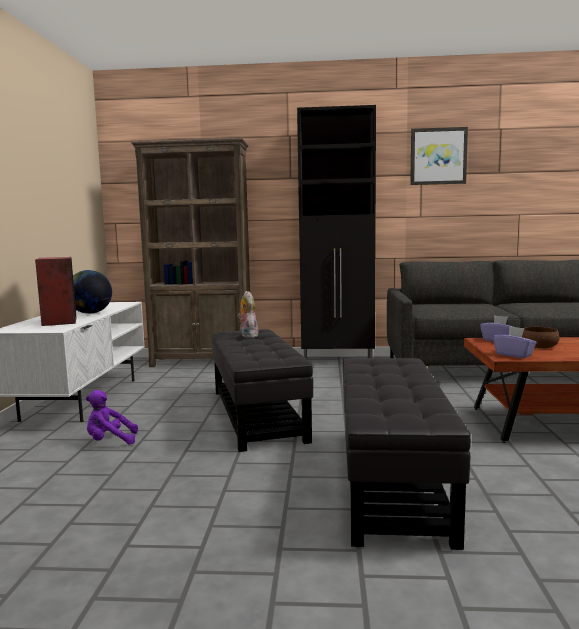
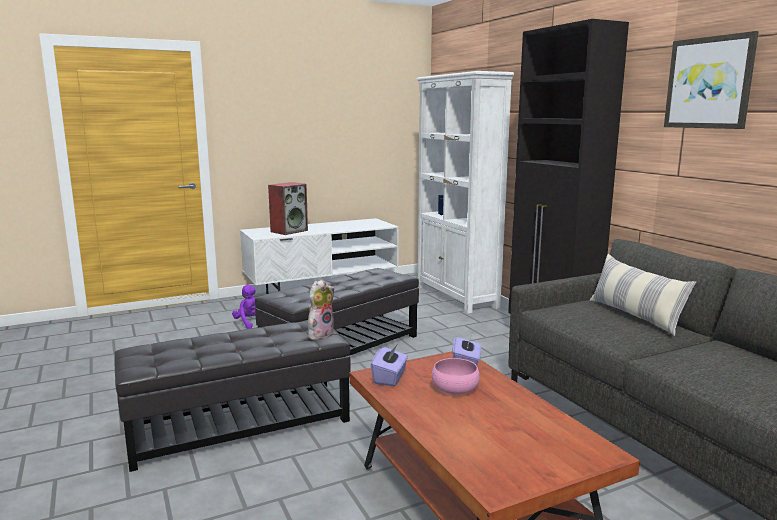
camera: 60 degrees right, 5 degrees up
(90, 313) = (328, 229): globe -> none
(202, 362) = (456, 296): brown bookcase -> white bookcase
(247, 335) = (370, 277): plush toy -> plush toy (320, 334)
(457, 303) = (634, 316): none -> pillow
(539, 346) = (455, 388): brown bowl -> pink bowl

